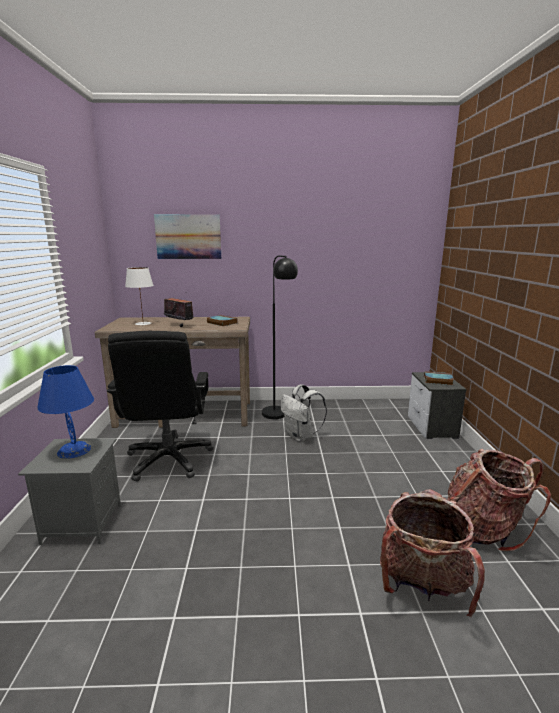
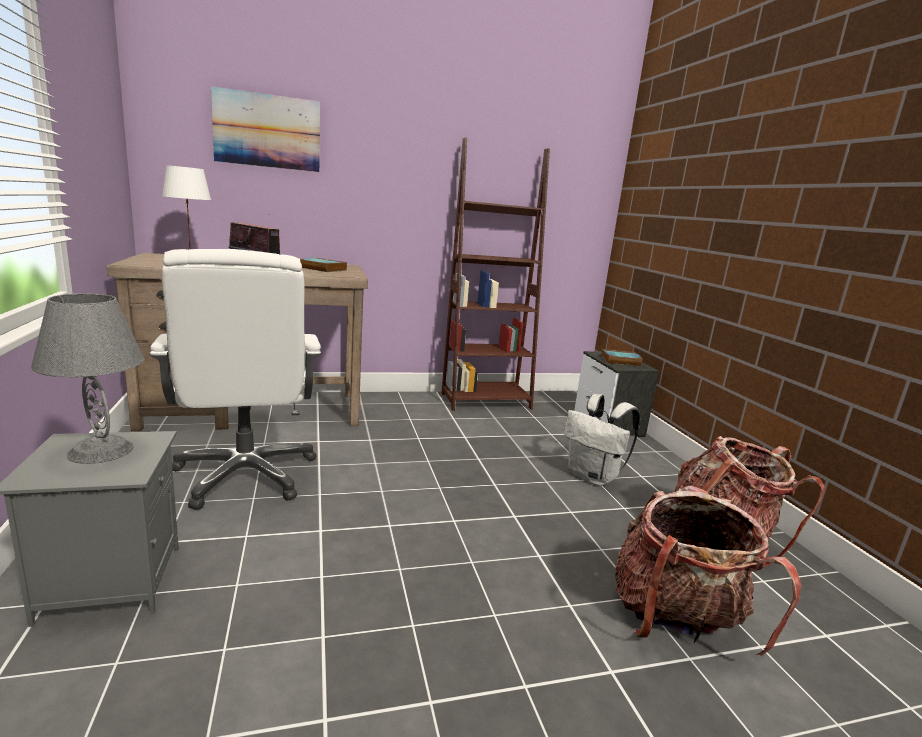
camera: 15 degrees left, 0 degrees up
(74, 450) = (102, 450): blue table lamp -> grey table lamp
(169, 459) = (246, 475): black office chair -> white office chair
(278, 417) = (401, 413): black floor lamp -> none
(301, 436) = (442, 438): white backpack -> white backpack (593, 477)
(342, 407) = (485, 401): none -> brown bookcase

